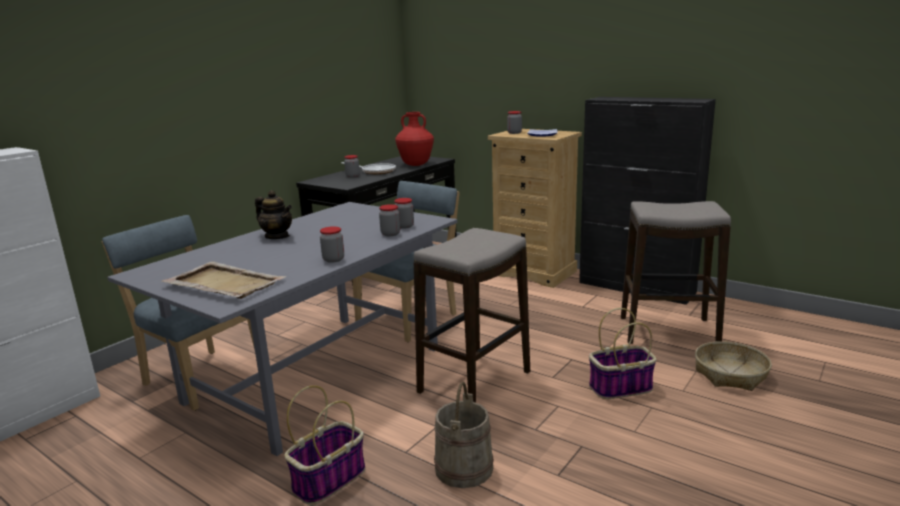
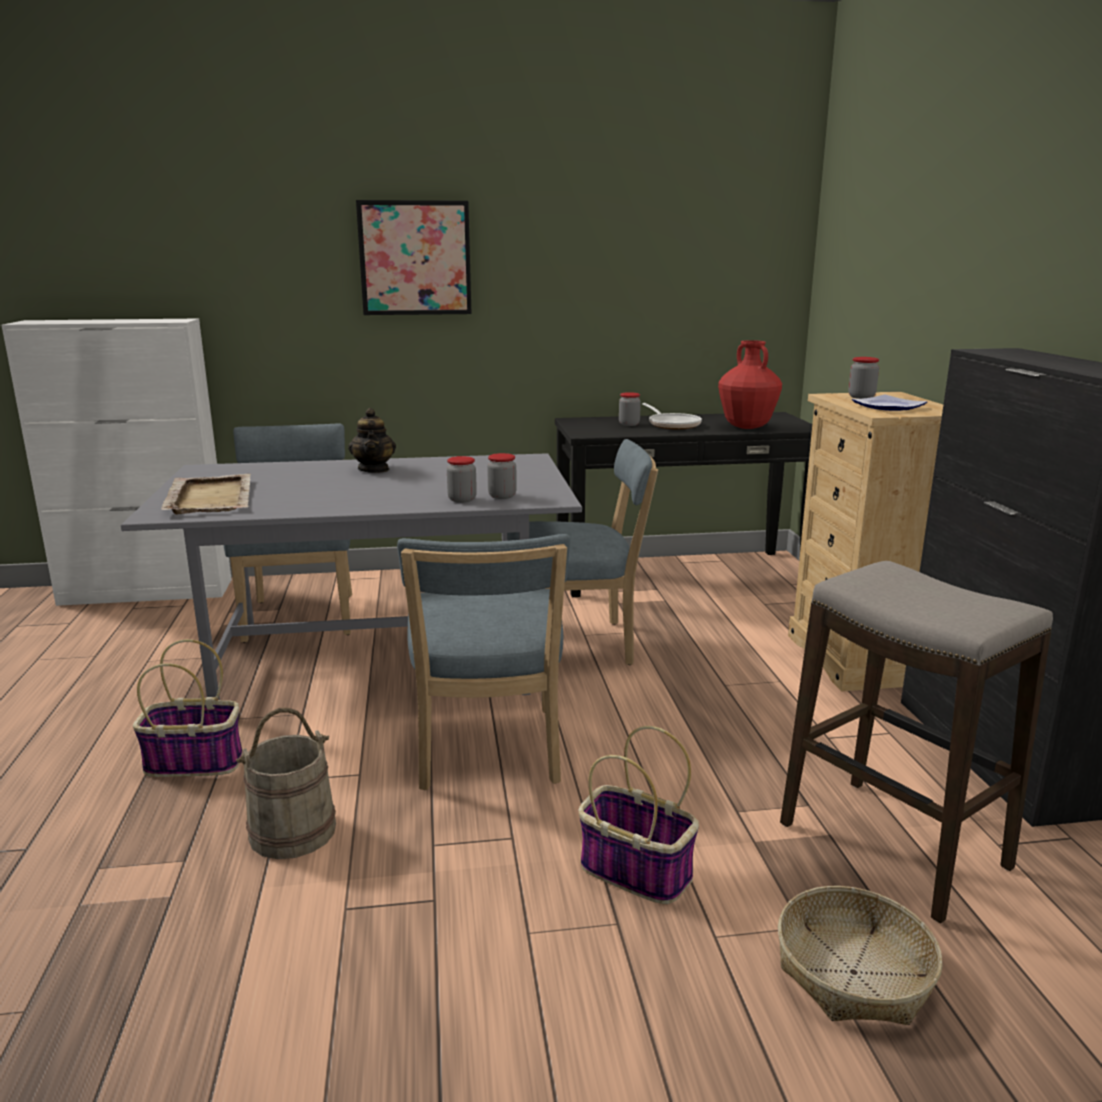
camera: 45 degrees right, 0 degrees up
(191, 76) = (415, 258): none -> picture
(333, 259) = (336, 507): jar -> none
(475, 382) = (488, 753): stool -> blue chair

